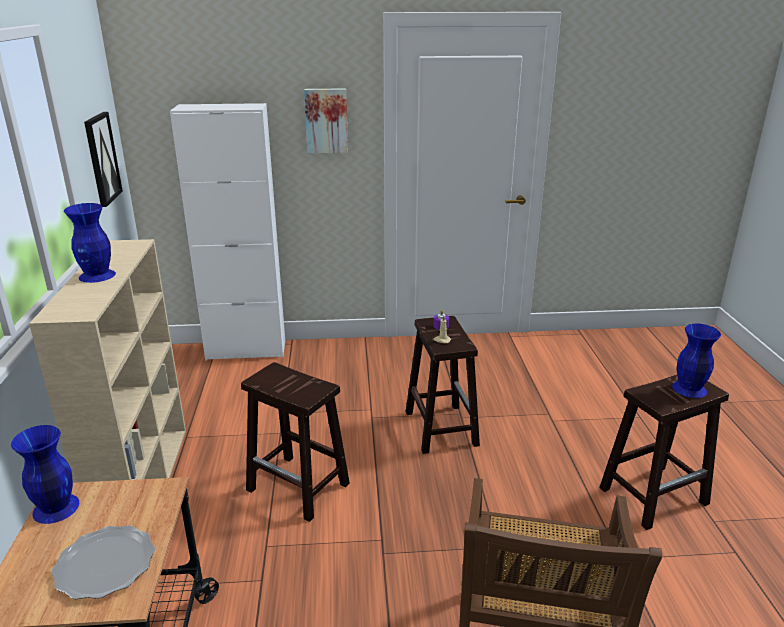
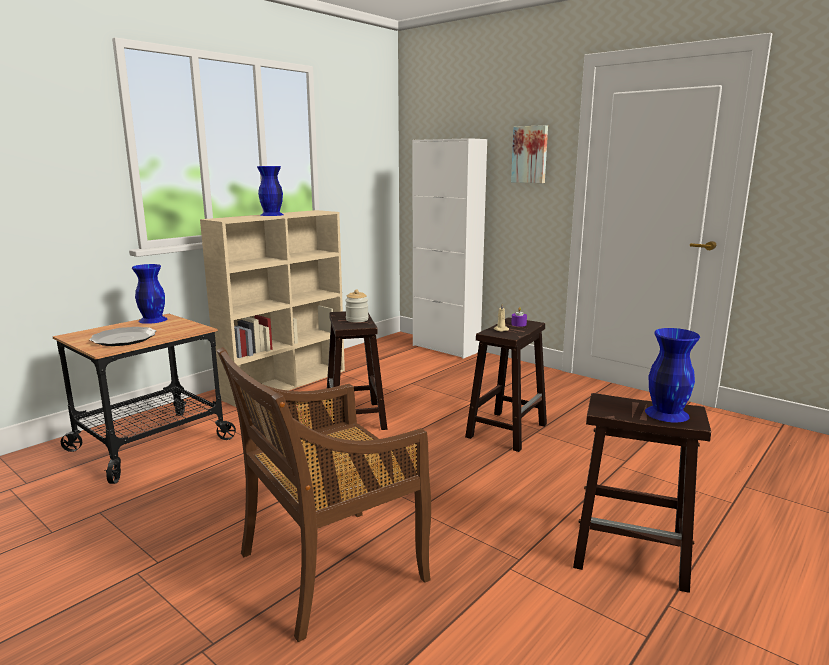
camera: 45 degrees right, 10 degrees down
(102, 158) = (363, 170): picture -> none
(295, 382) = (357, 319): none -> jar

